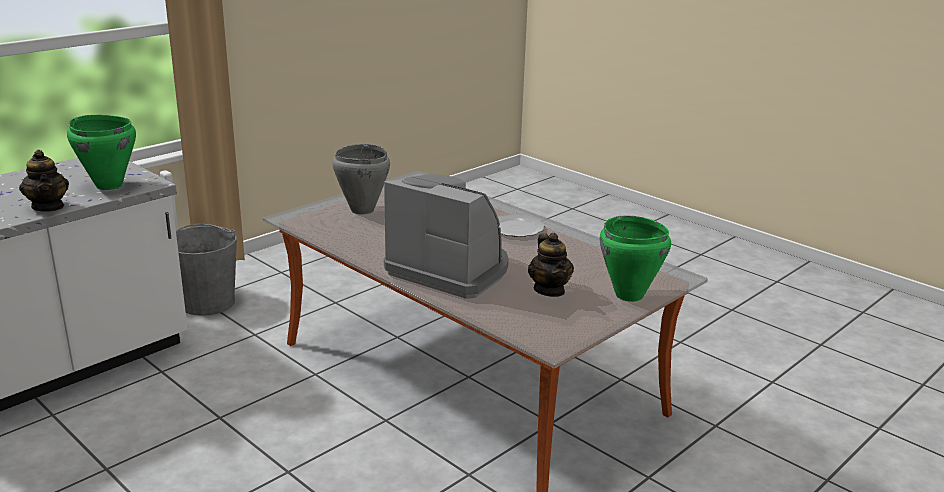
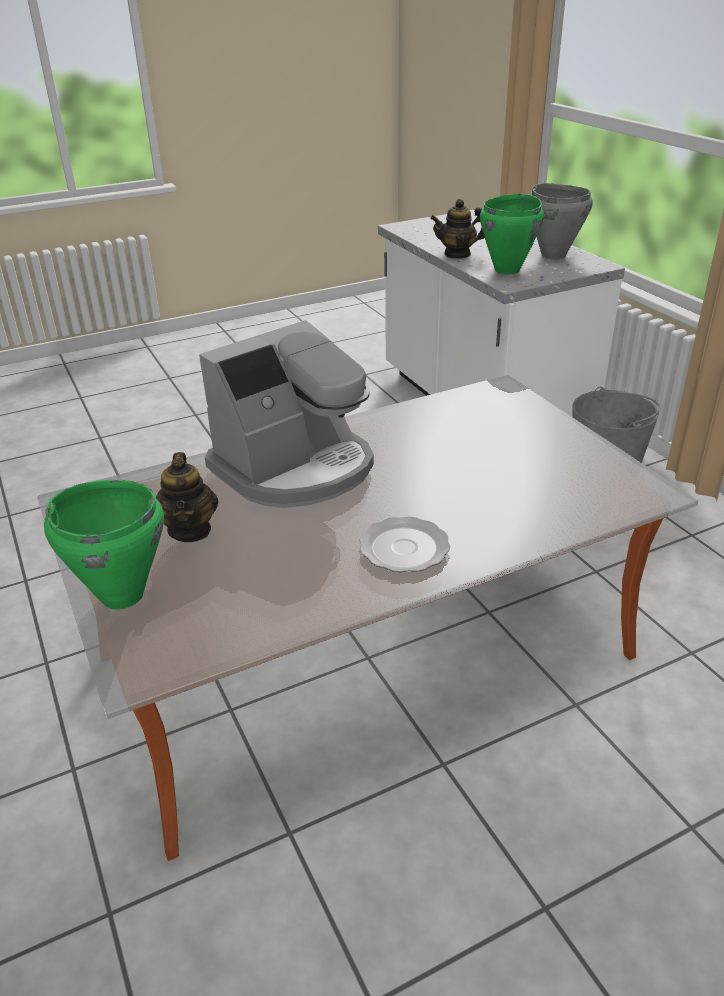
camera: 110 degrees right, 10 degrees up
(362, 210) = (514, 432): grey cooking pot -> grey cooking pot (553, 255)
(549, 290) = (190, 530): teapot -> teapot turned 105 degrees counterclockwise

